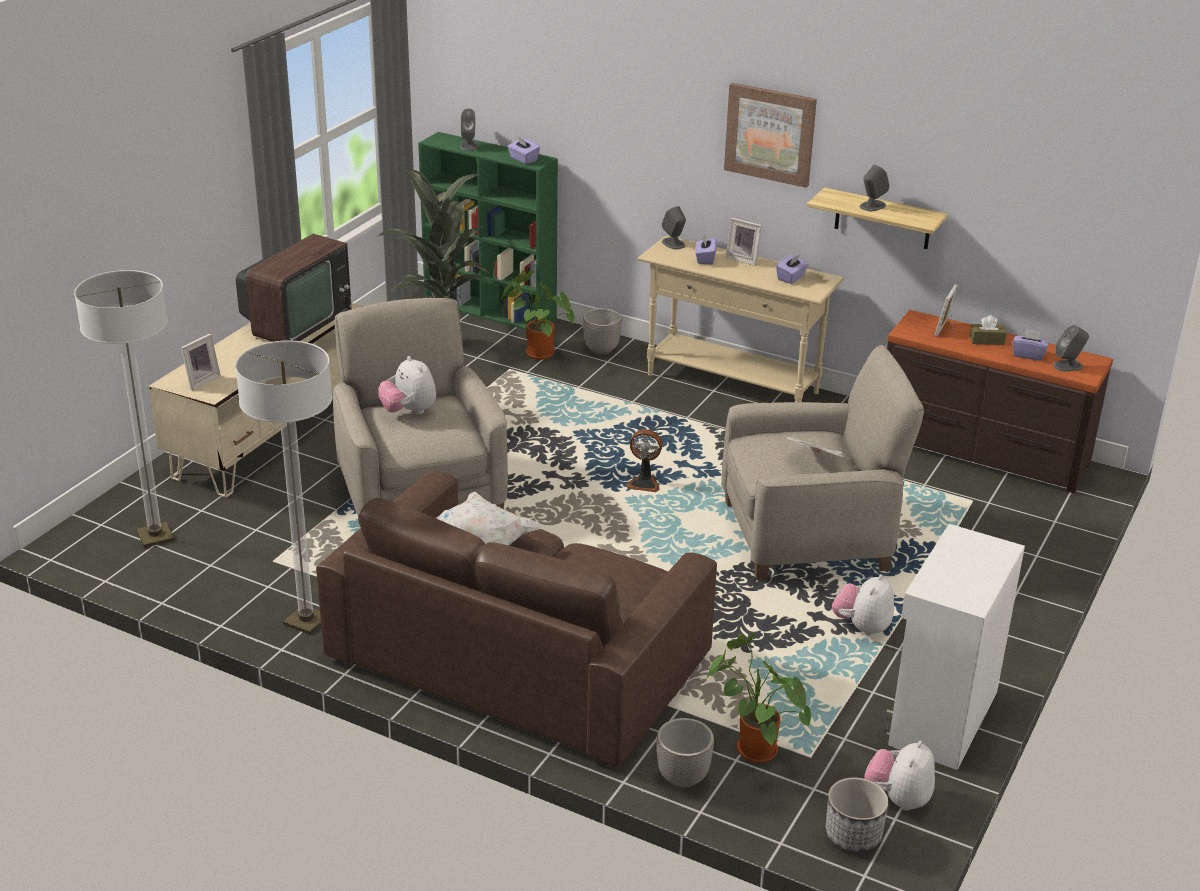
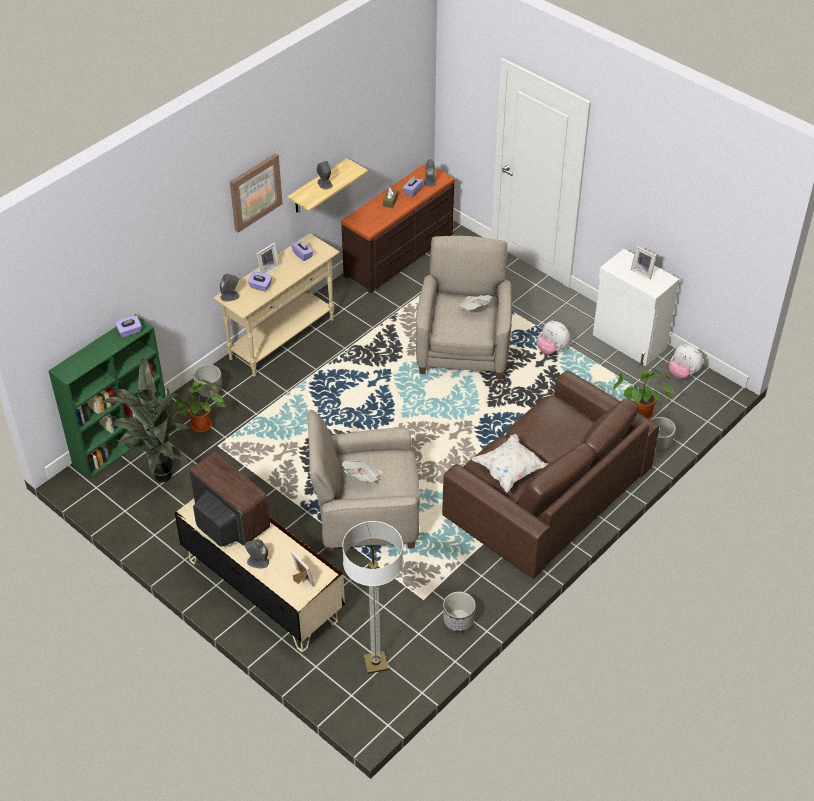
camera: 75 degrees left, 15 degrees up
(306, 621) = (492, 587): floor lamp -> none
(409, 411) = (363, 477): plush toy -> newspaper
(469, 146) = (88, 357): grey speaker -> grey speaker (257, 561)
(644, 484) = (388, 405): fan -> none
(853, 835) = (705, 395): planter -> planter (458, 620)
(946, 330) = (373, 213): picture frame -> picture frame (643, 272)

